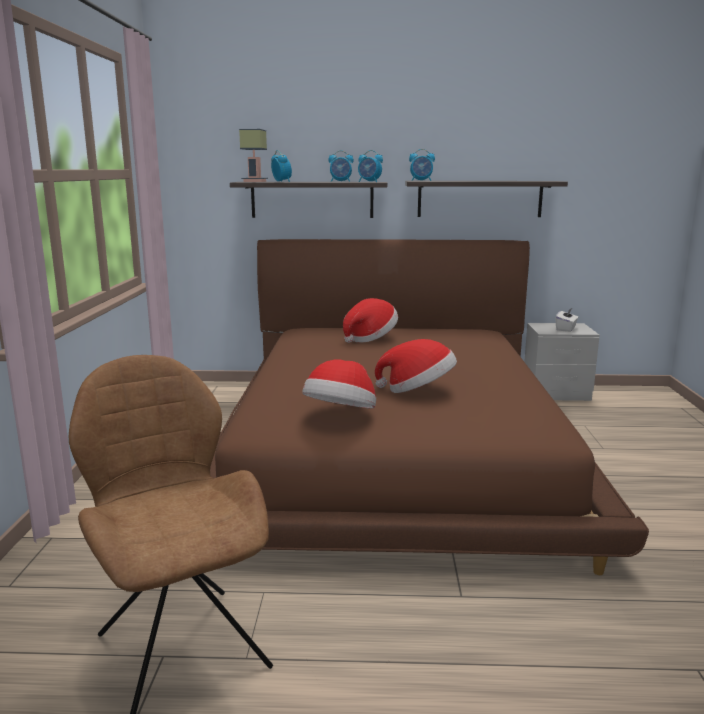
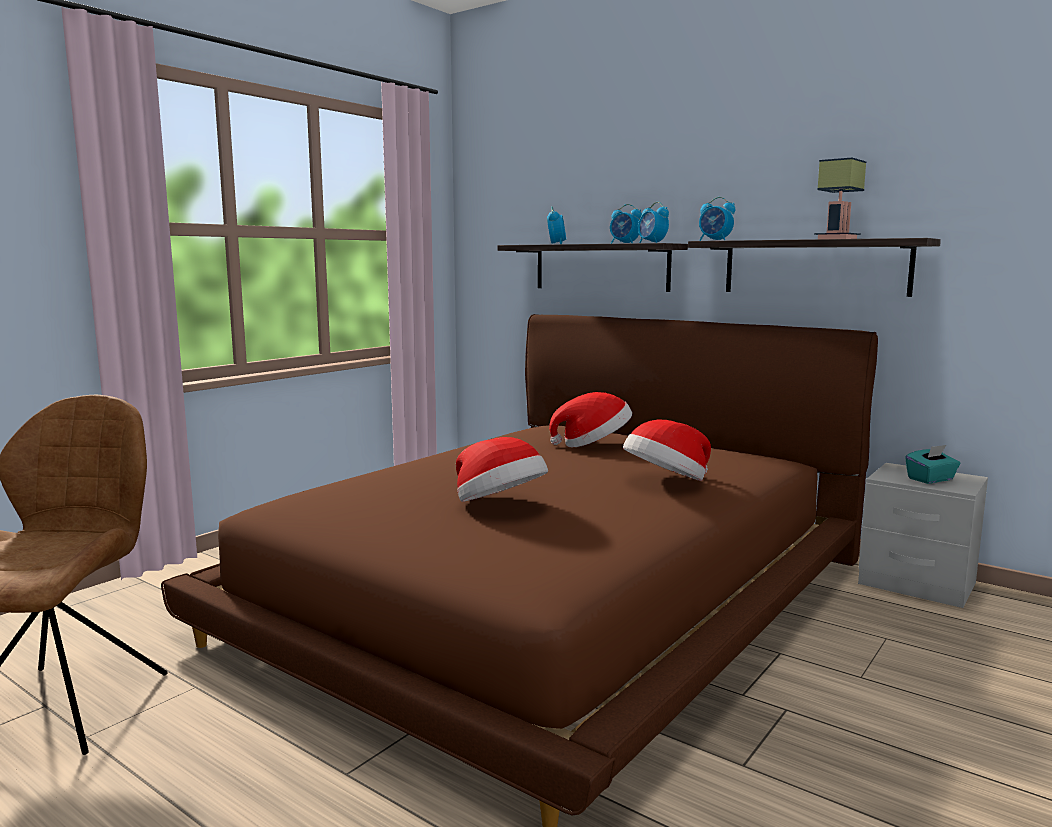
camera: 35 degrees right, 5 degrees down
(254, 181) = (531, 244): table lamp -> table lamp (835, 239)
(341, 415) = (360, 511): hat -> hat (666, 482)
(566, 329) = (931, 479): white tissue box -> turquoise tissue box

